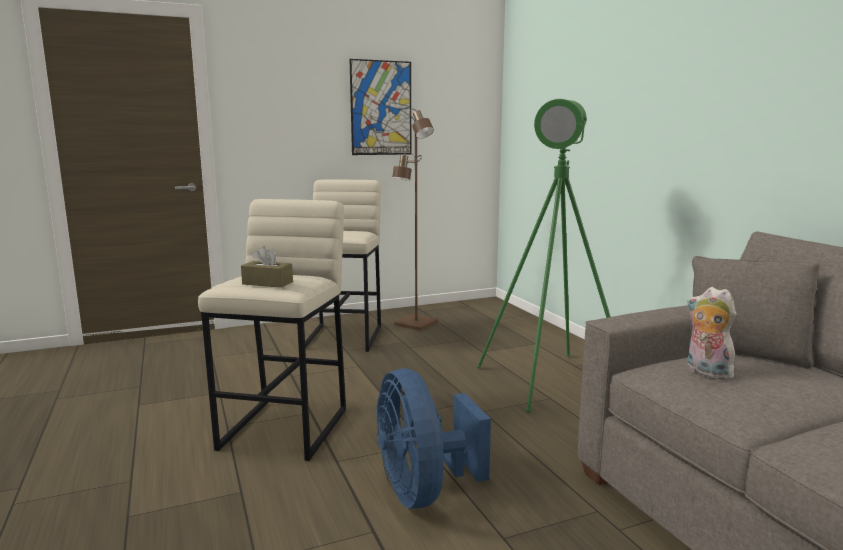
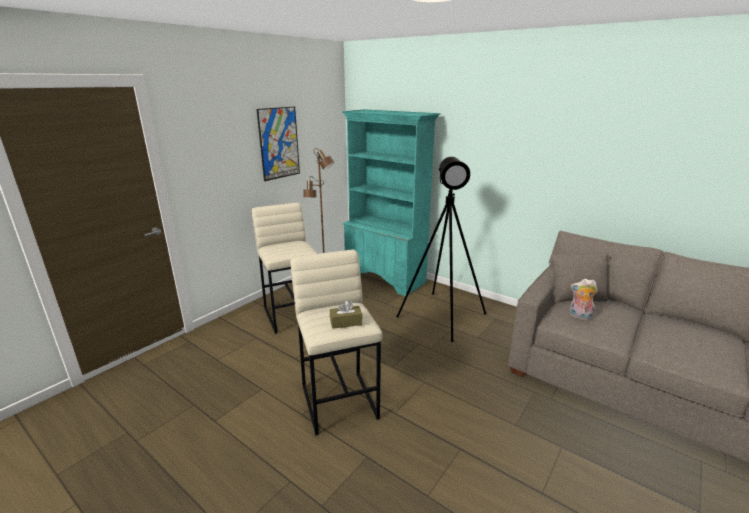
camera: 30 degrees left, 10 degrees up
(423, 491) = (456, 413): blue fan -> none
(516, 327) = (385, 278): none -> turquoise bookcase
(550, 381) = (441, 316): green floor lamp -> black floor lamp

